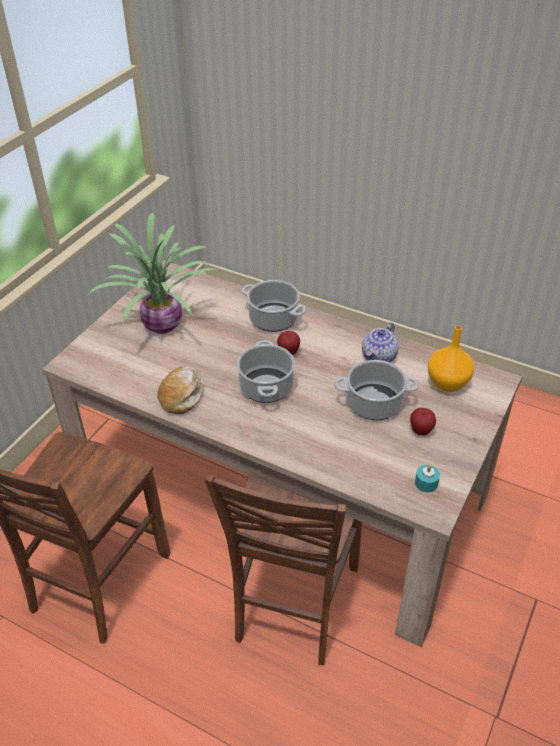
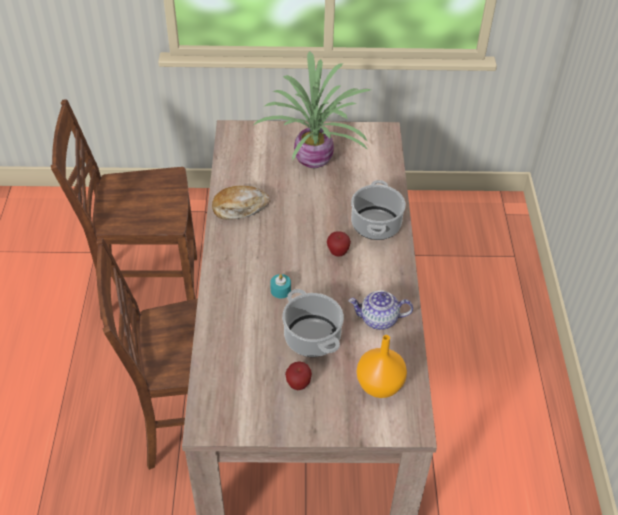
camera: 60 degrees right, 5 degrees up
(267, 387) = (283, 256): cooking pot -> none
(426, 483) = (235, 409): turquoise candle -> turquoise candle (280, 290)

